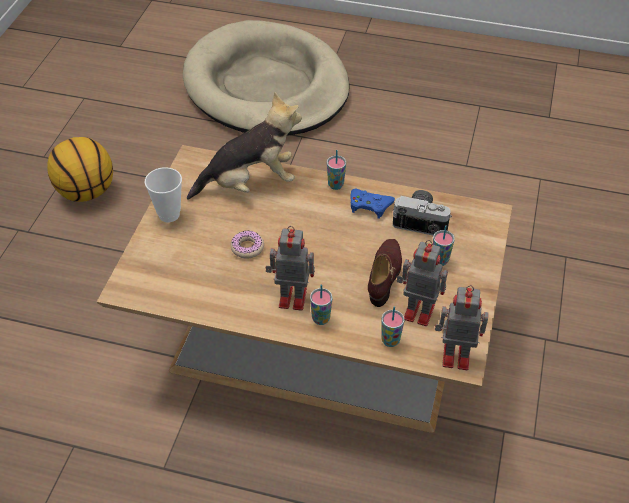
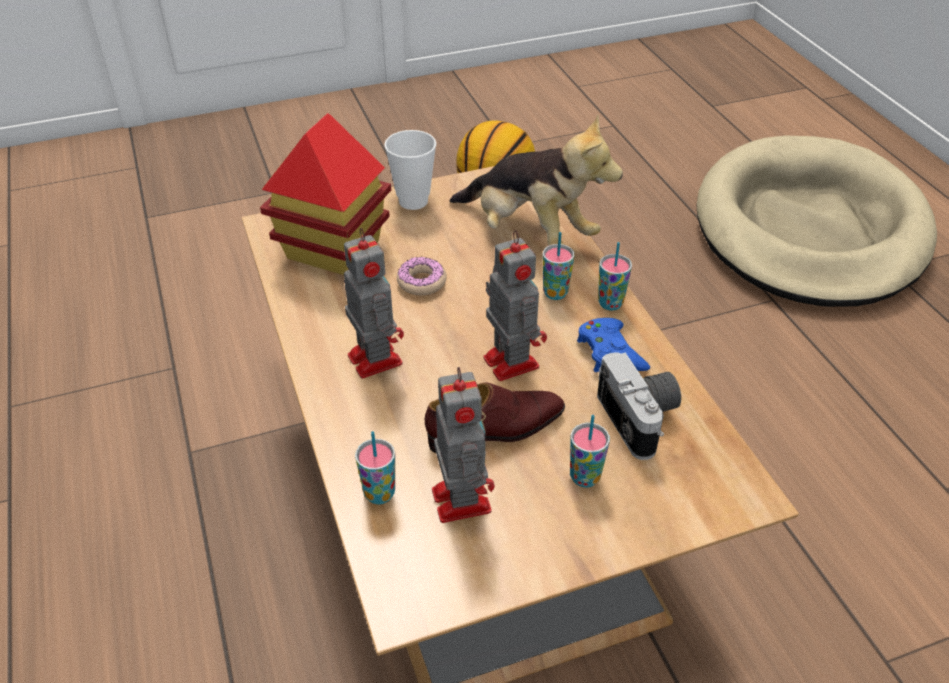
camera: 55 degrees right, 5 degrees down
(178, 272) = (333, 249): none -> toy house
(321, 319) = (360, 403): cup -> cup (555, 293)
(454, 355) = (409, 585): toy robot -> toy robot (509, 360)

